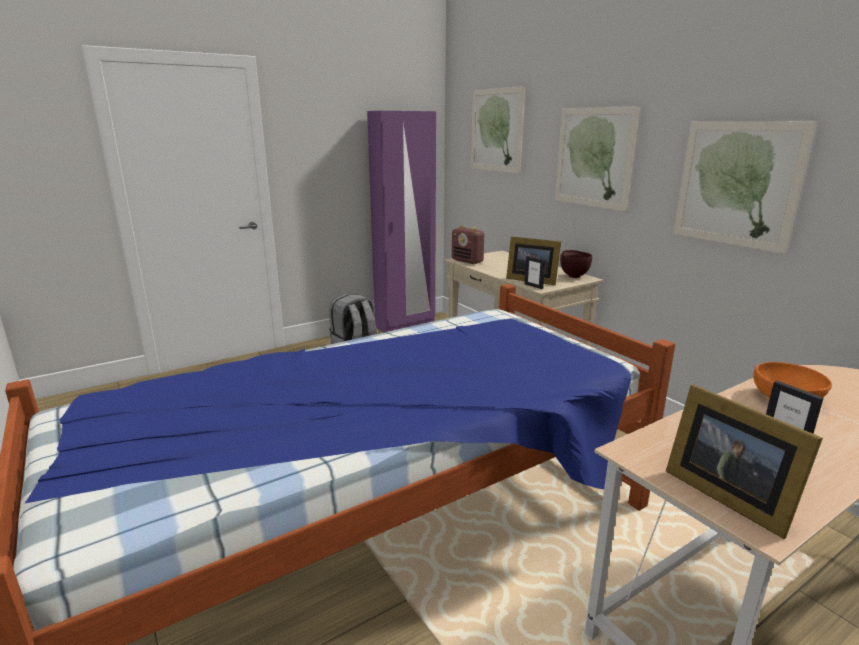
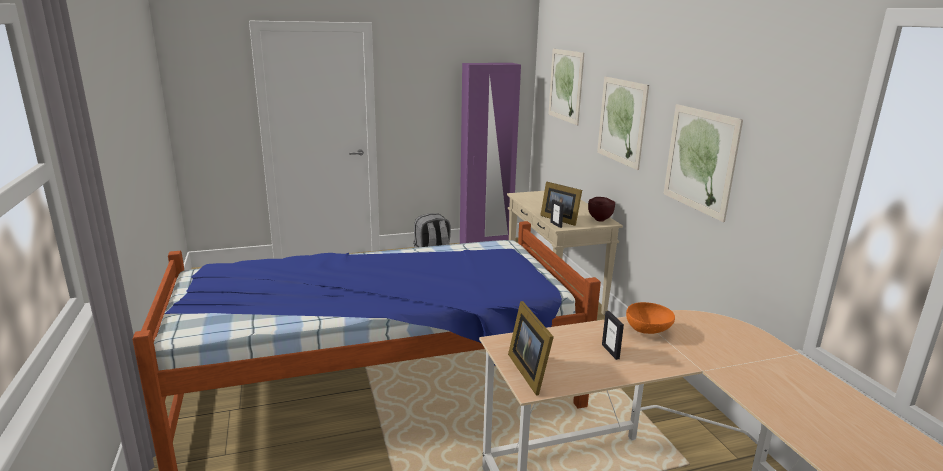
camera: 15 degrees right, 0 degrees up
(467, 261) = (524, 197): radio -> none

